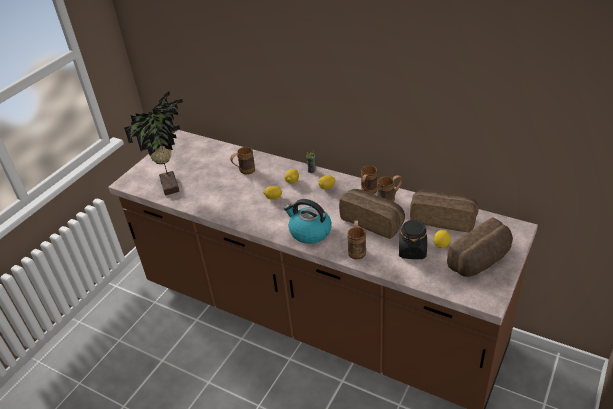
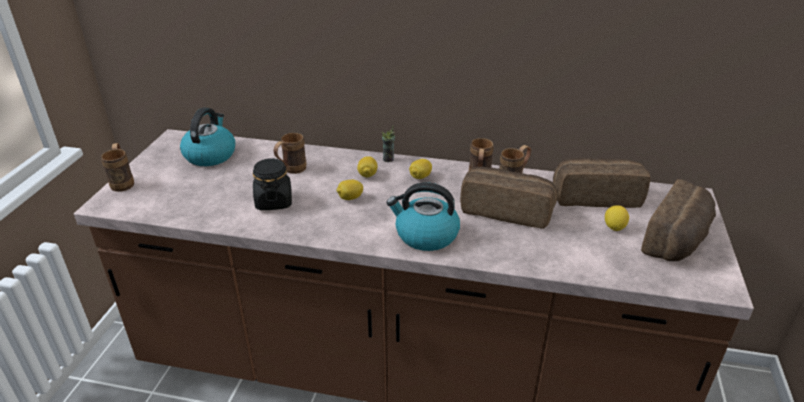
camera: 20 degrees left, 5 degrees down
(171, 185) = (183, 199): potted plant -> none
(198, 153) = (210, 155): none -> kettle
(357, 249) = (506, 249): brown mug -> brown mug (123, 182)
(412, 251) = (581, 240): black jar -> black jar (274, 201)

